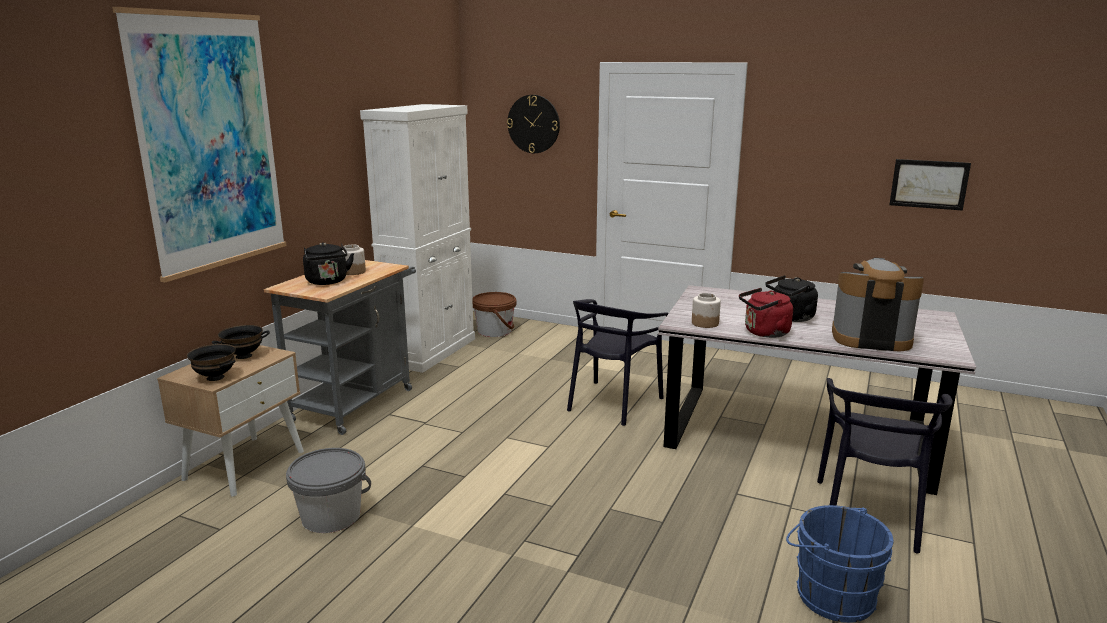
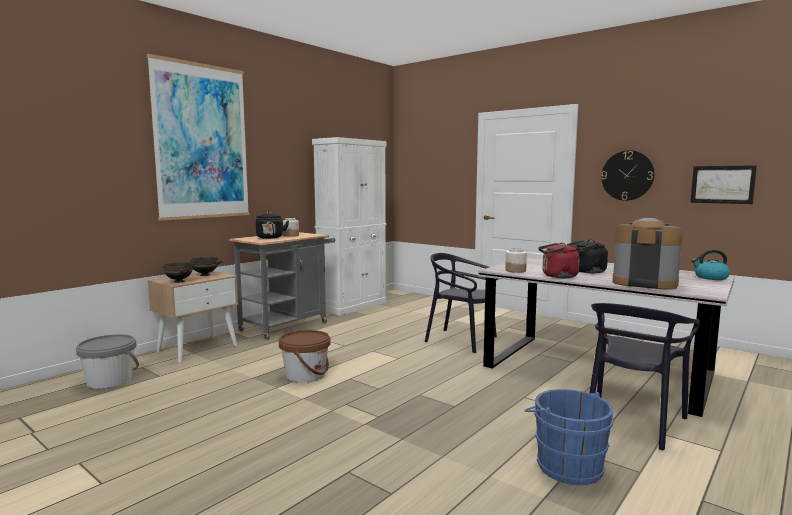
camera: 15 degrees right, 10 degrees down
(331, 516) = (229, 377): grey bucket -> grey bucket (110, 381)
(494, 331) = (402, 299): brown bucket -> brown bucket (305, 375)
(533, 124) = (436, 158): wall clock -> wall clock (627, 175)
(613, 403) = (461, 340): black chair -> black chair turned 75 degrees clockwise
(933, 319) = (710, 277): none -> kettle

